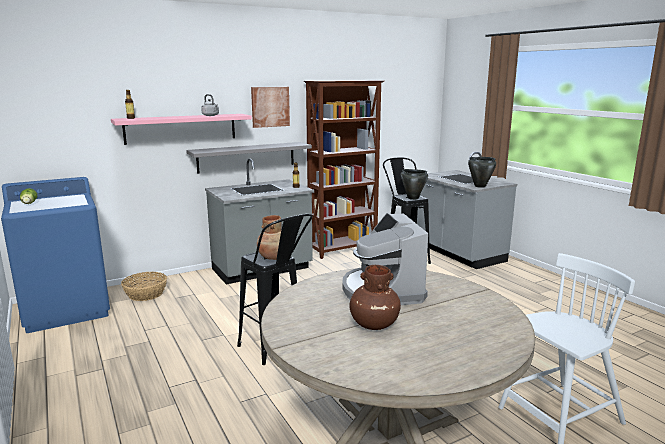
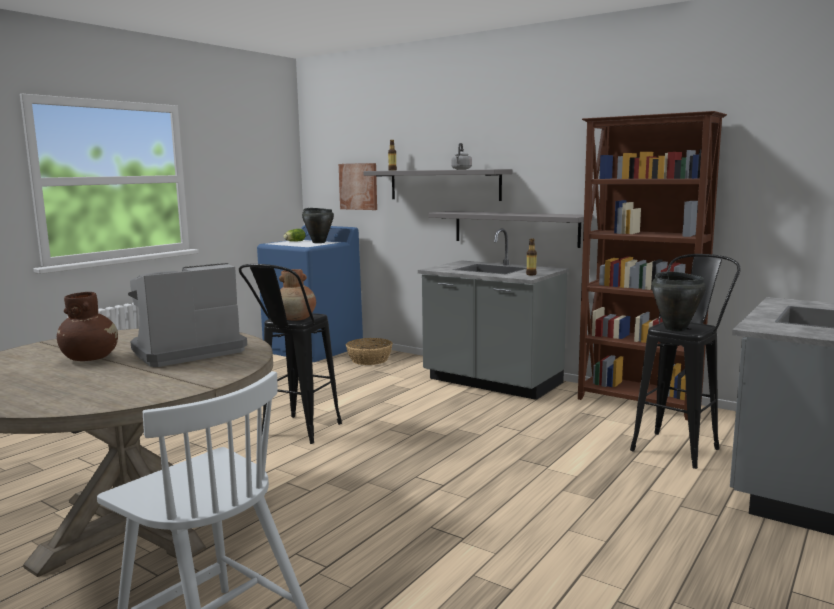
camera: 65 degrees right, 5 degrees down
(181, 128) = (444, 185): pink shelf -> grey shelf
(270, 107) = (551, 160): picture -> picture (358, 186)
(479, 186) = (777, 329): black cooking pot -> black cooking pot (319, 242)

